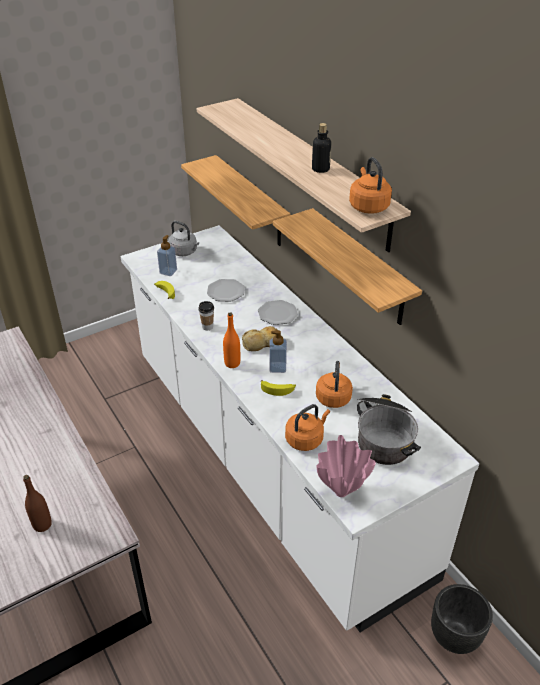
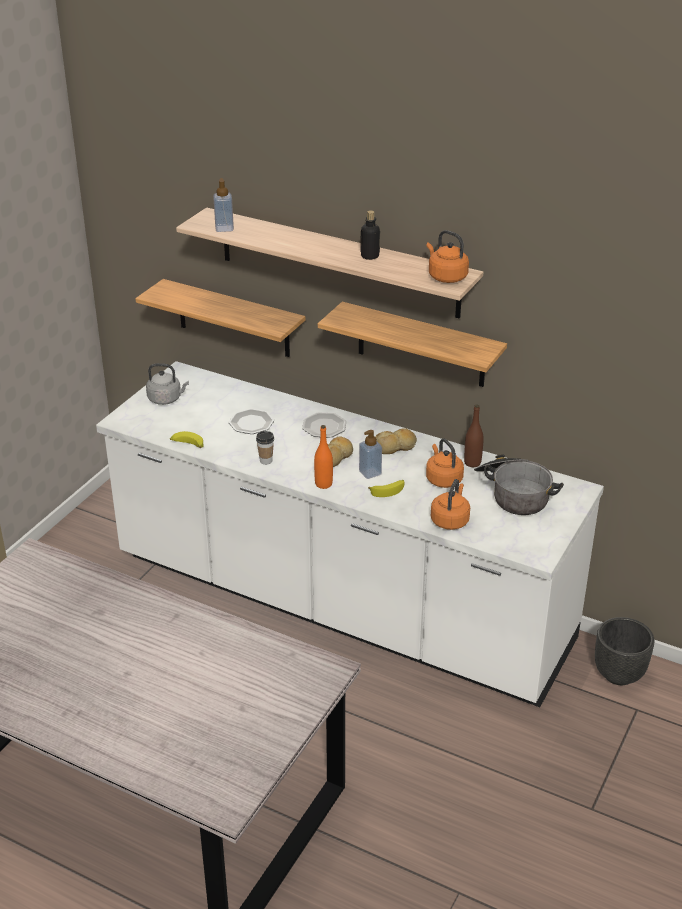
camera: 30 degrees left, 5 degrees down
(42, 525) = (257, 689): brown bottle -> brown bottle (472, 463)
(168, 272) = (169, 423): soap dispenser -> soap dispenser (224, 228)
(319, 352) = (395, 447): none -> bread
(341, 493) = (516, 548): pink vase -> none

